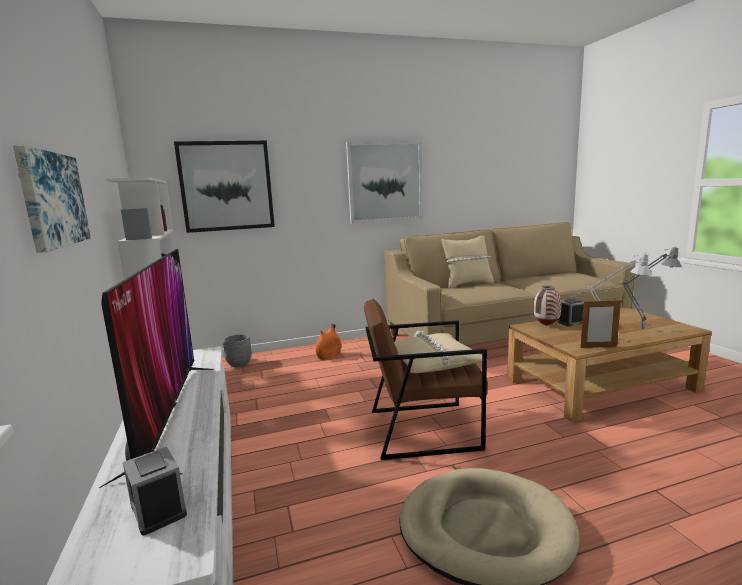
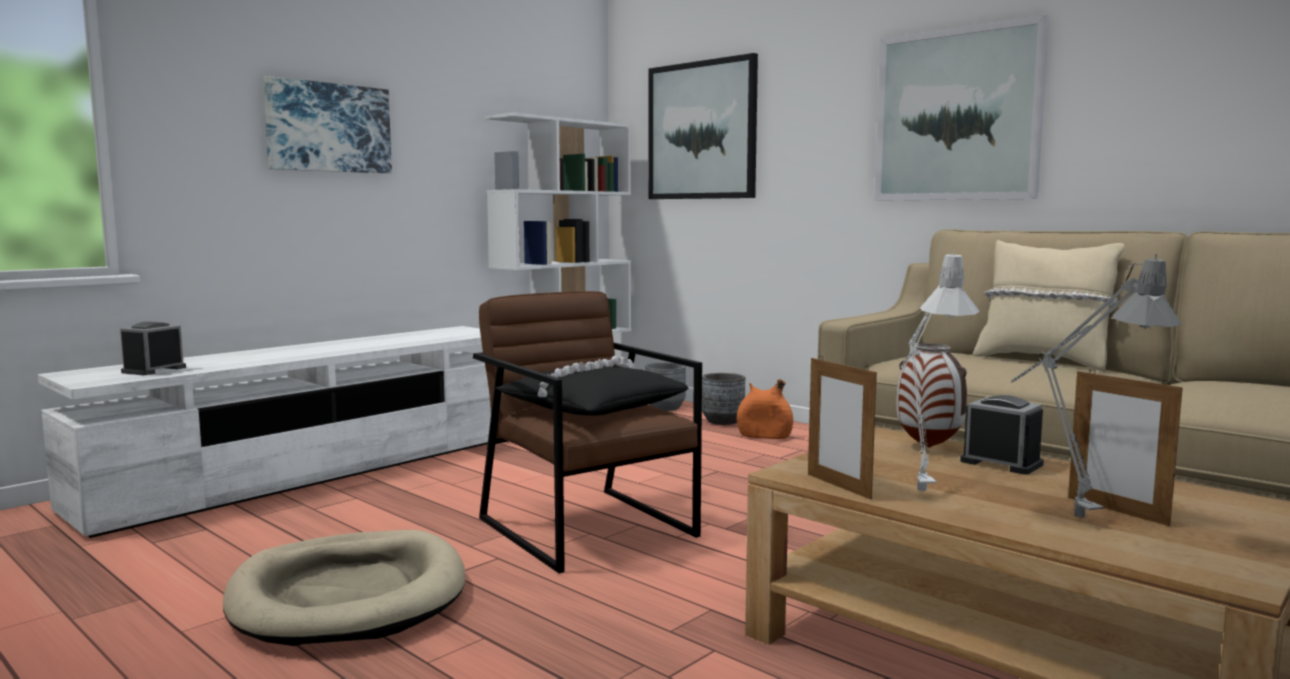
camera: 60 degrees right, 5 degrees down
(168, 414) = (319, 348): television -> none
(289, 357) = (723, 421): none -> grey planter
(432, 362) = (592, 407): beige pillow -> black pillow
(631, 324) = (1116, 511): none -> picture frame

